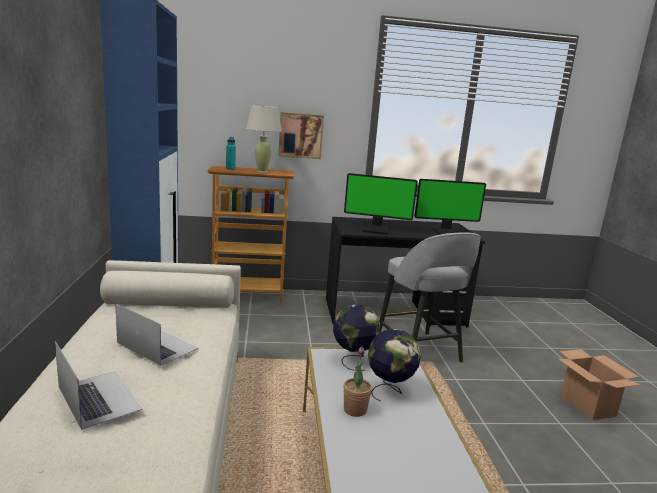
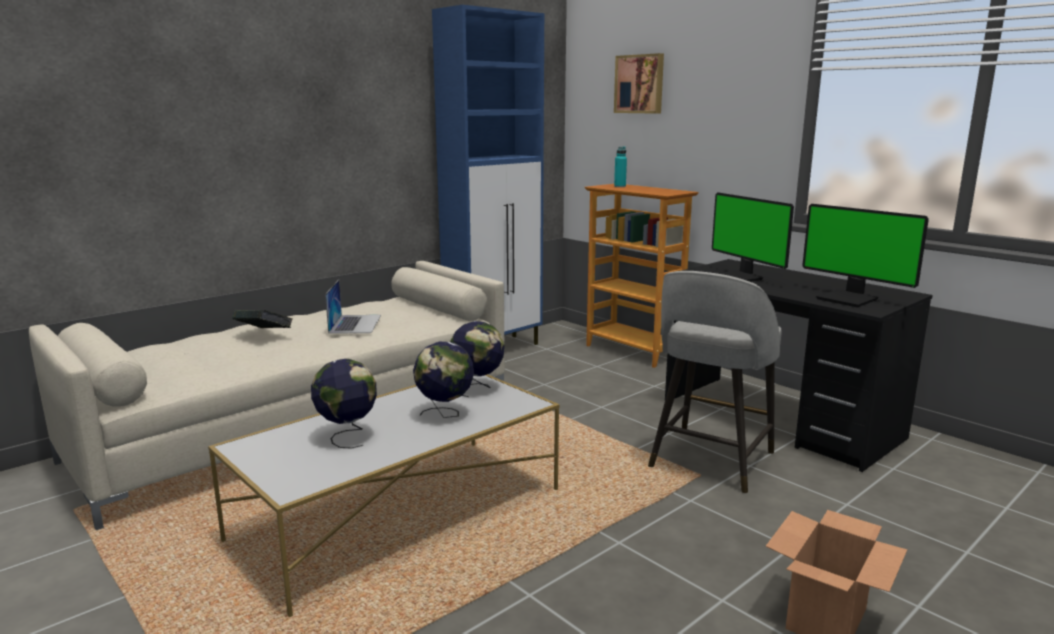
camera: 55 degrees right, 0 degrees up
(99, 398) = (264, 335): laptop -> book
(262, 172) = (645, 190): beige table lamp -> none
(300, 135) = (711, 143): picture -> picture (640, 84)
(355, 410) = (388, 410): potted plant -> none
(391, 448) = (347, 436): none -> globe

